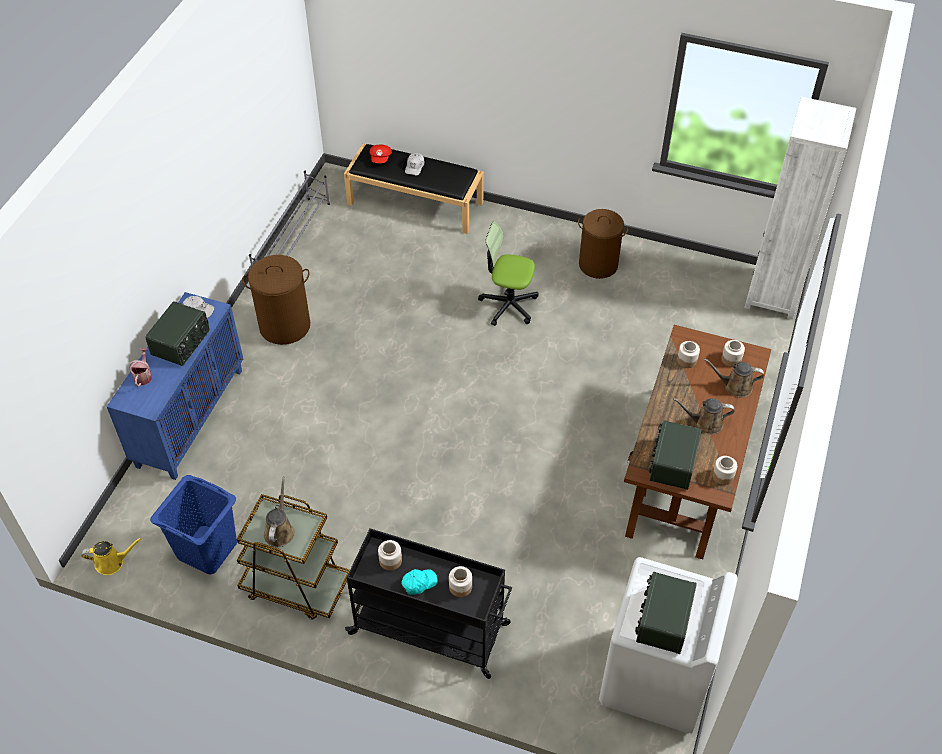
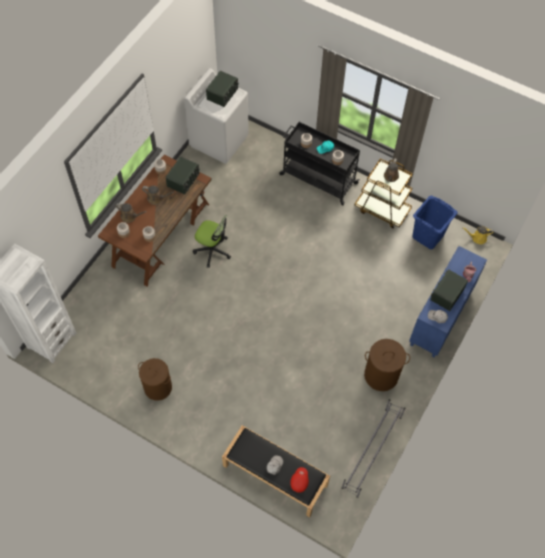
camera: 170 degrees left, 10 degrees up
(508, 305) = (229, 364): office chair -> office chair (213, 250)

